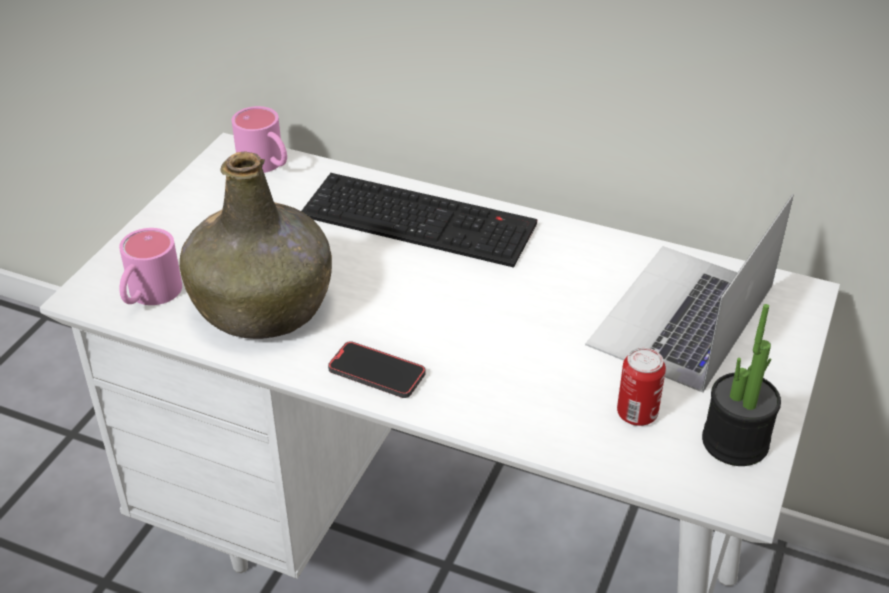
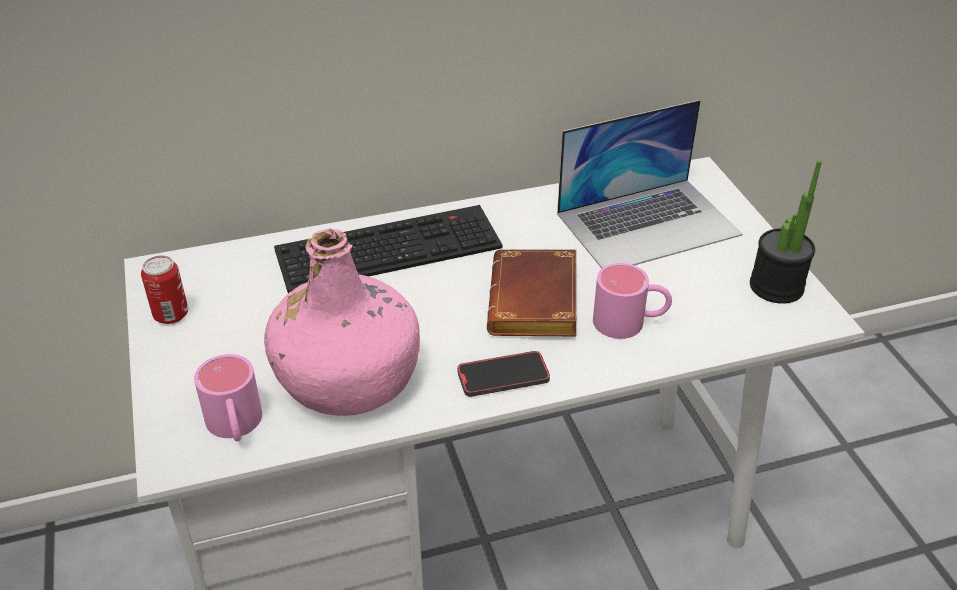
camera: 40 degrees left, 0 degrees up
(264, 305) = (348, 377): green bottle -> pink bottle
(267, 165) = (203, 266): pink mug -> pink mug (630, 322)
(481, 331) = (537, 304): none -> brown book
(637, 414) = (702, 303): can -> can (171, 315)
(681, 315) = (648, 224): laptop -> laptop turned 105 degrees counterclockwise

